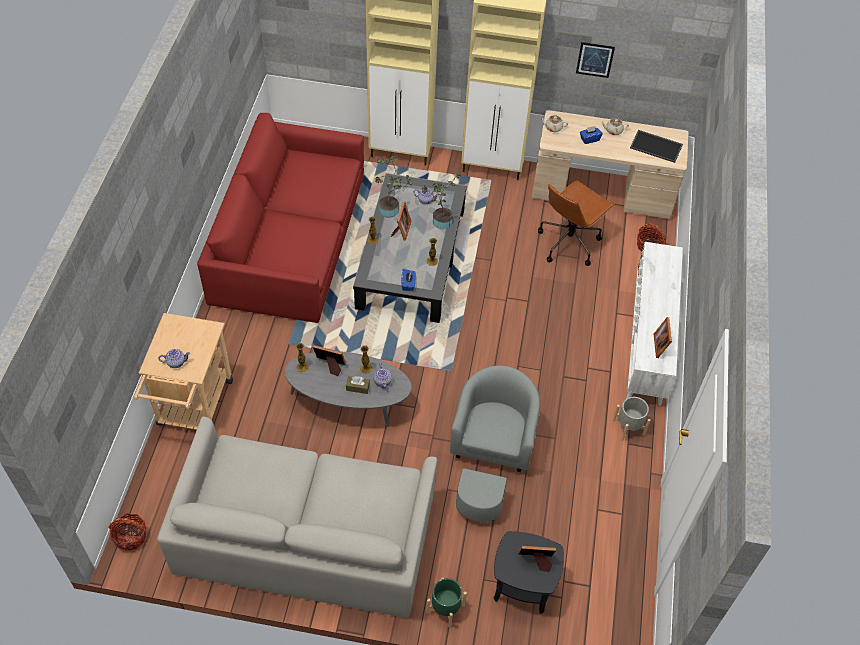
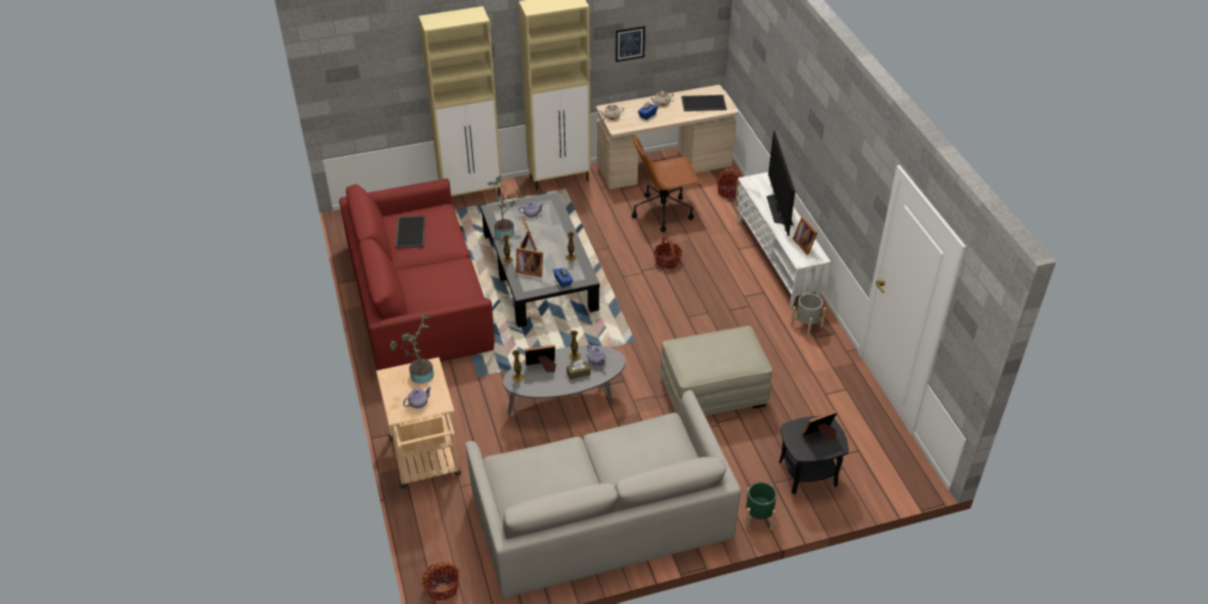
camera: 25 degrees left, 10 degrees down
(301, 176) = (410, 232): none -> tray
(385, 259) = (529, 270): none -> picture frame
(440, 221) = (555, 225): potted plant -> potted plant (419, 375)
(490, 457) = (713, 392): grey armchair -> beige ottoman
(537, 298) = (667, 261): none -> basket
(569, 242) = (663, 212): brown office chair -> brown office chair turned 60 degrees clockwise
(663, 294) = (779, 209): none -> television

